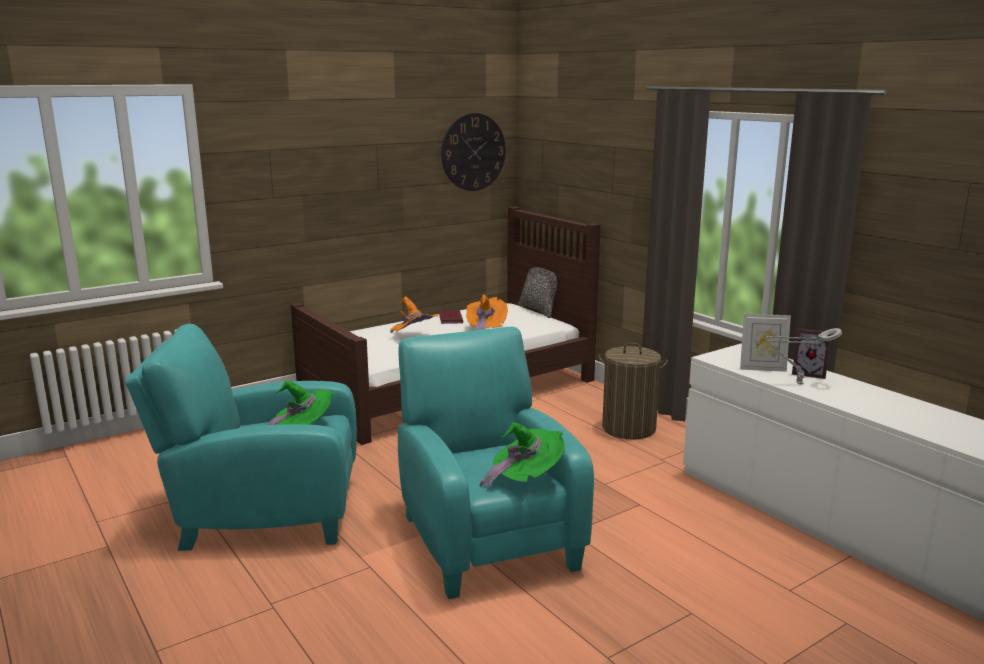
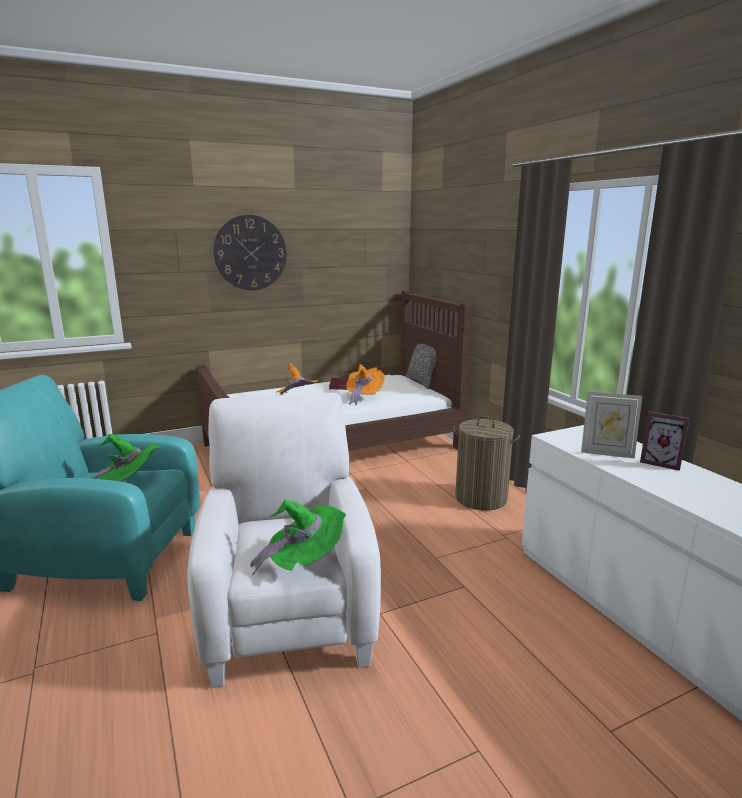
camera: 10 degrees right, 0 degrees up
(473, 152) = (369, 240): wall clock -> wall clock (250, 253)
(486, 538) = (289, 610): turquoise armchair -> white armchair
(797, 383) = (643, 474): grey table lamp -> none

